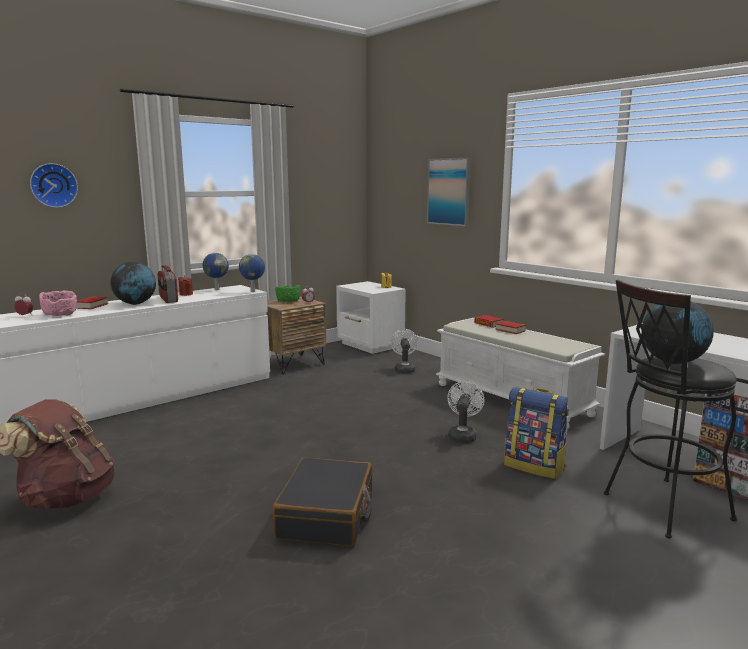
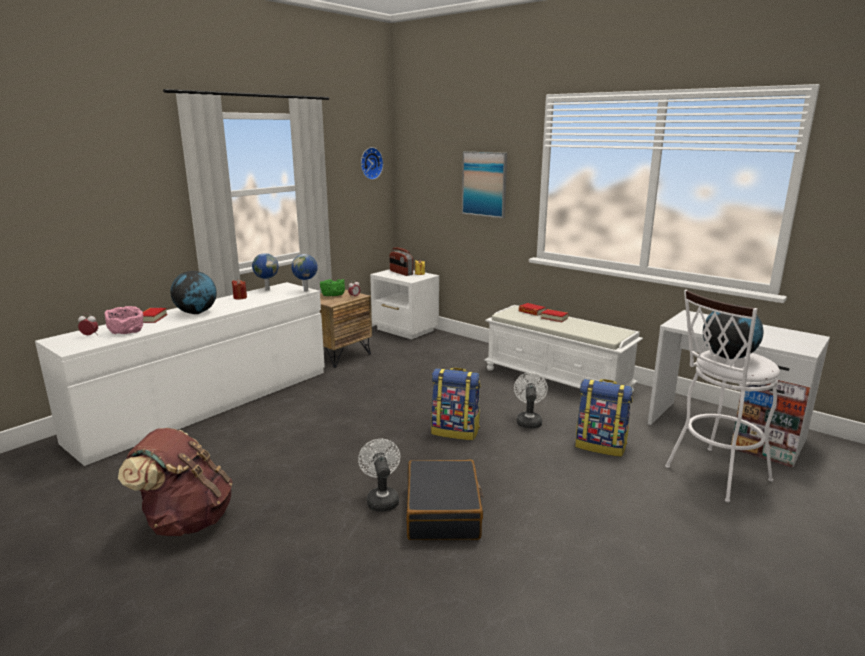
camera: 10 degrees left, 5 degrees up
(53, 185) = (100, 194): wall clock -> wall clock (370, 163)
(168, 299) = (226, 305): radio -> radio (401, 273)
(378, 439) = (455, 431): none -> backpack
(404, 369) = (448, 354): white fan -> white fan (381, 499)
(658, 508) = (712, 475): black stool -> white stool

